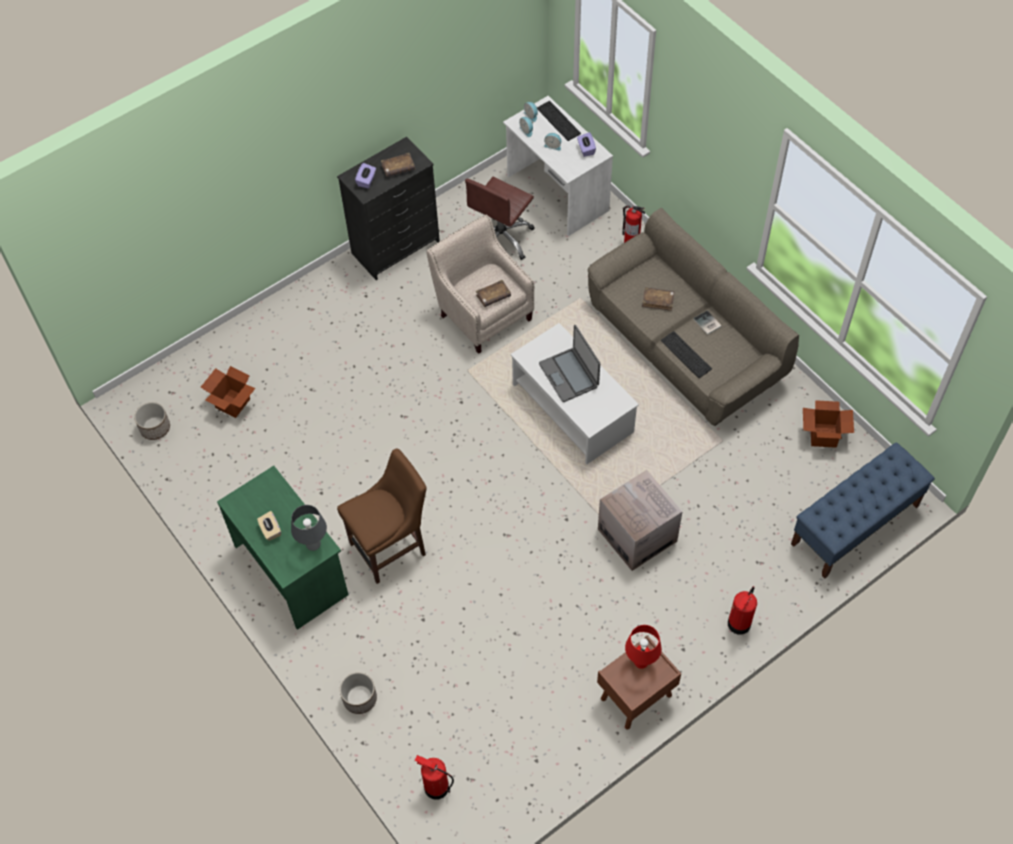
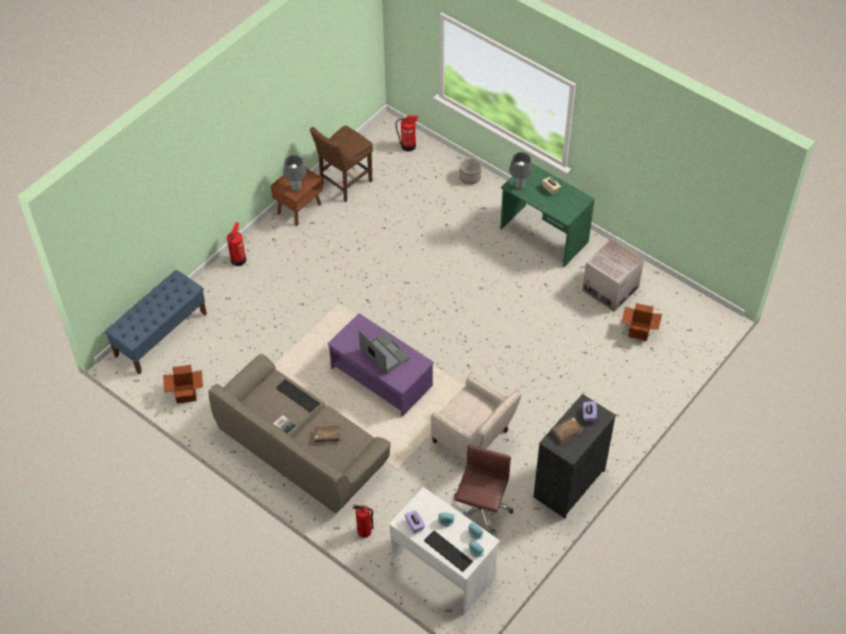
camera: 165 degrees right, 5 degrees down
(155, 428) = (686, 303): planter -> none
(391, 547) = (482, 260): brown chair -> brown chair (344, 183)
(493, 296) = (461, 404): brown book -> none
(573, 409) = (381, 376): white coffee table -> purple coffee table
(637, 535) = (315, 299): cardboard box -> cardboard box (610, 289)
(640, 662) = (296, 188): red table lamp -> grey table lamp

